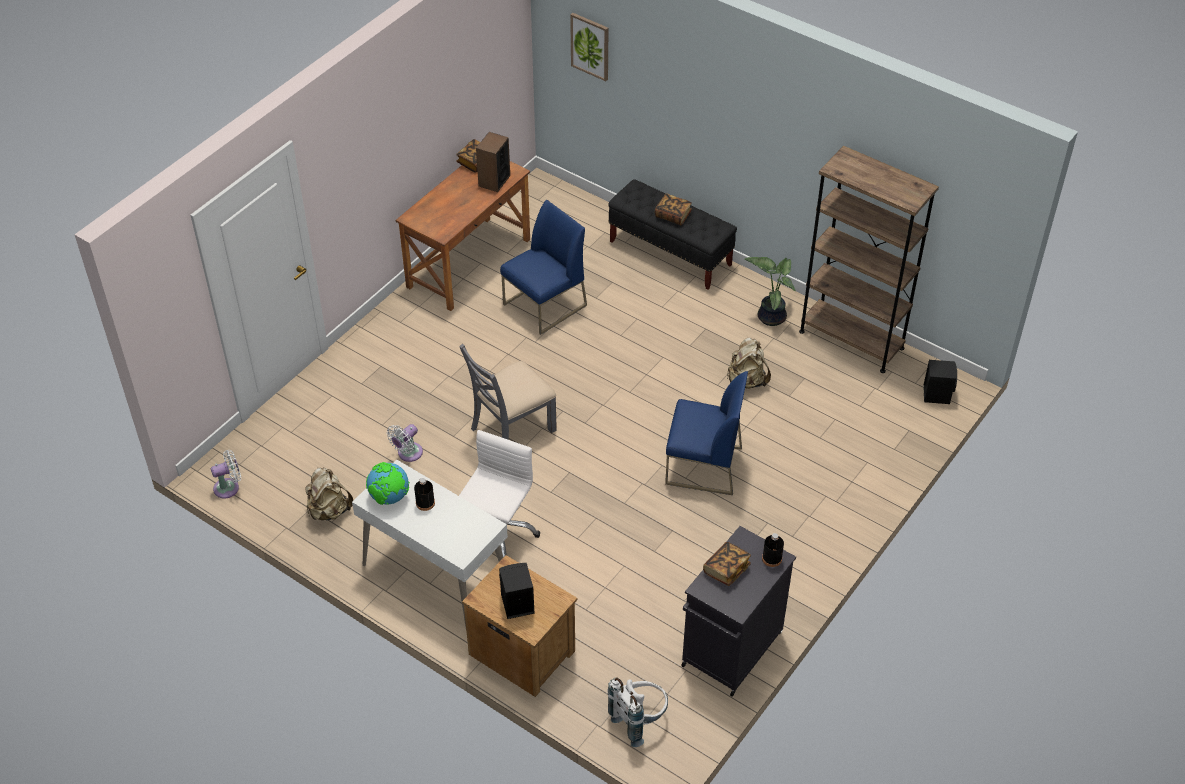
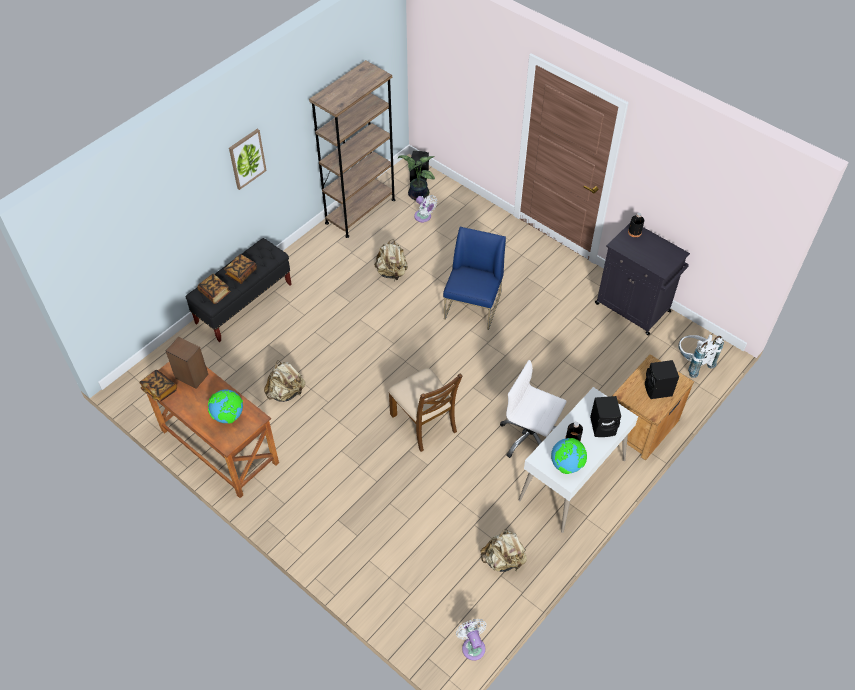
camera: 85 degrees left, 5 degrees up
(408, 454) = (444, 498): white fan -> white fan (424, 217)
(444, 214) = (229, 416): none -> globe
(446, 534) = (604, 426): none -> black speaker
(511, 429) = (424, 423): grey chair -> brown chair
(545, 305) = (286, 392): blue chair -> beige backpack
(590, 46) = (112, 242): picture -> picture (247, 158)
(726, 569) = (645, 256): book -> book (215, 293)
(770, 316) = (328, 251): potted plant -> potted plant (417, 195)

